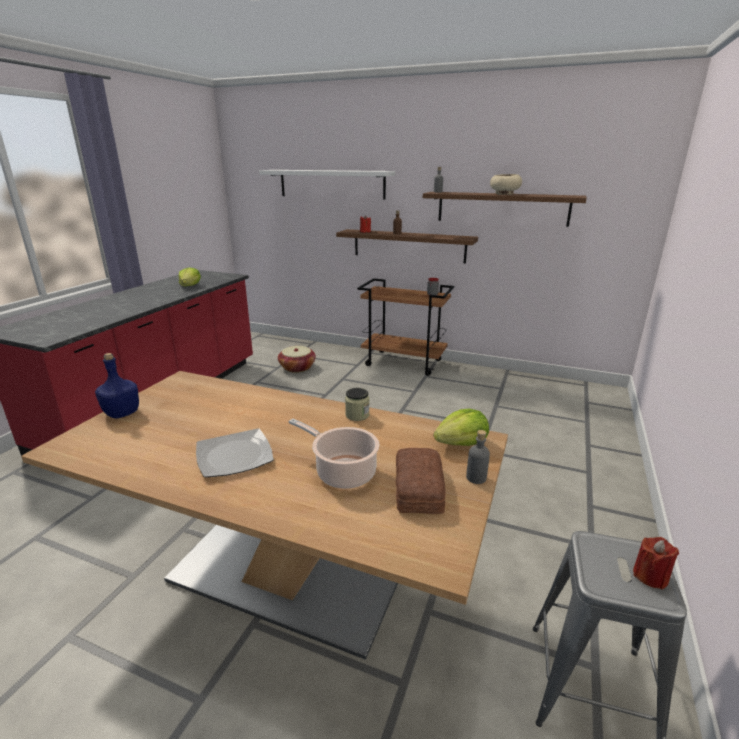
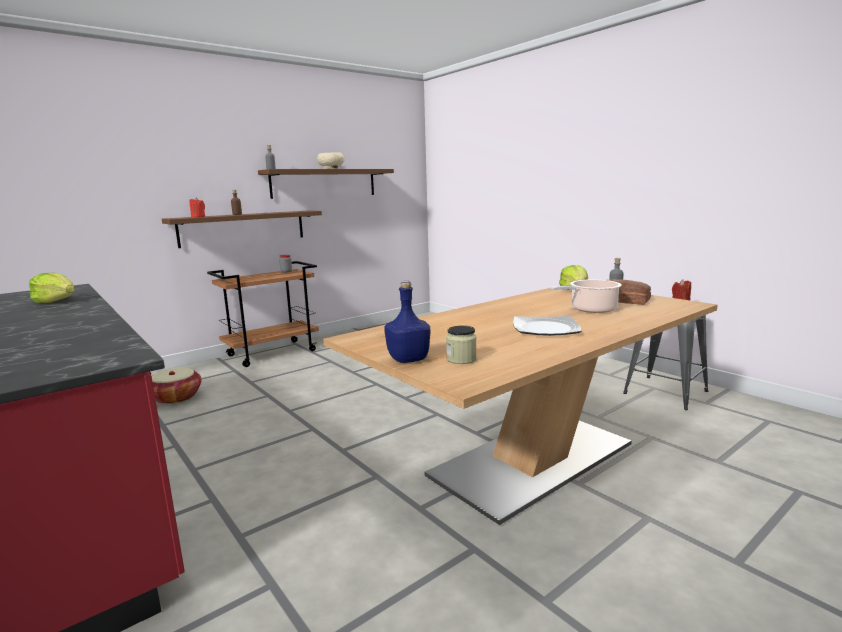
camera: 60 degrees left, 10 degrees down
(331, 184) = (131, 164): white shelf -> none
(357, 415) = (512, 301): jar -> jar (461, 359)

